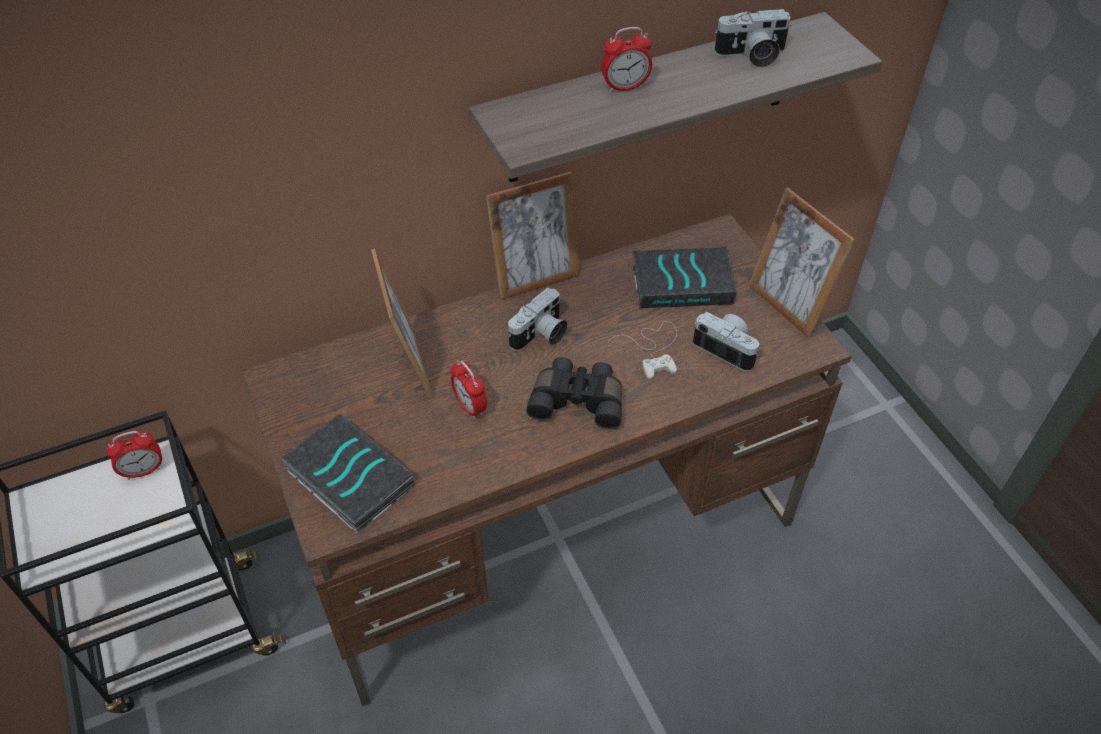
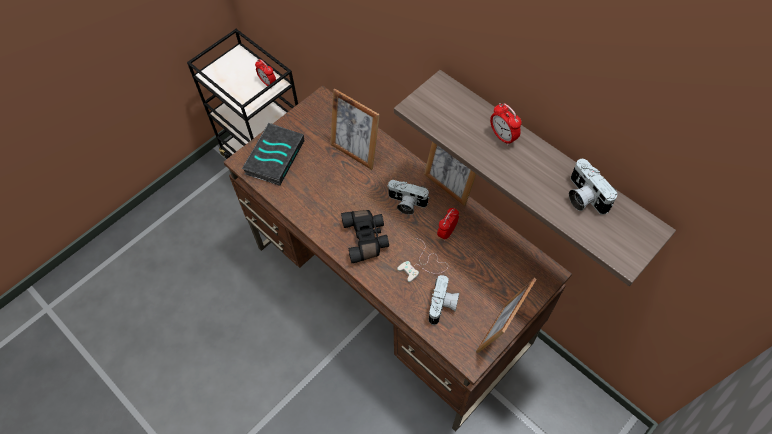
camera: 70 degrees right, 10 degrees up
(409, 366) = (355, 152): picture frame -> picture frame turned 75 degrees clockwise
(470, 407) = (340, 189): alarm clock -> alarm clock (447, 232)
(683, 282) = (488, 264): book -> none

